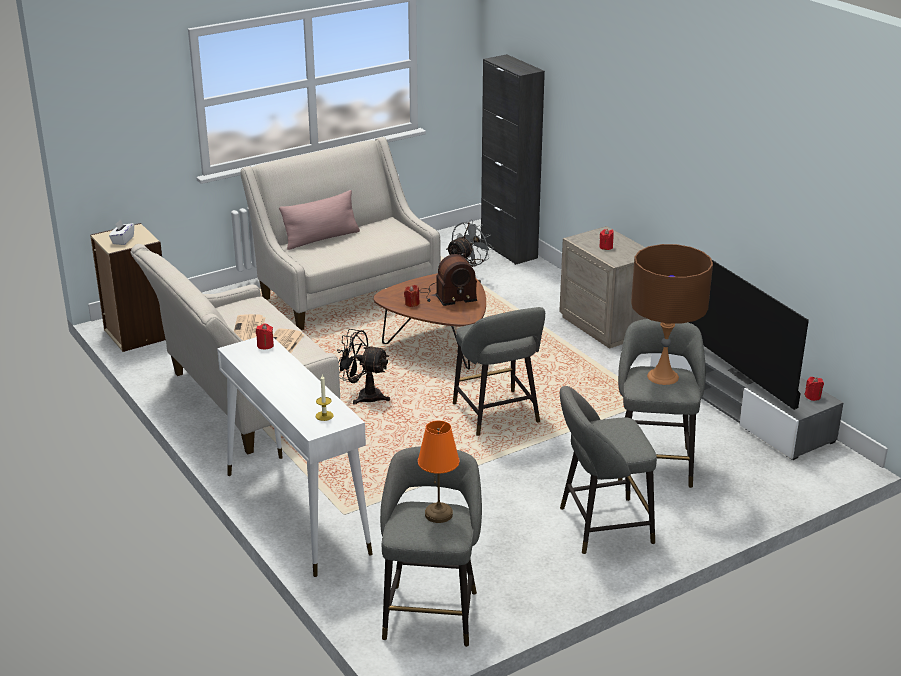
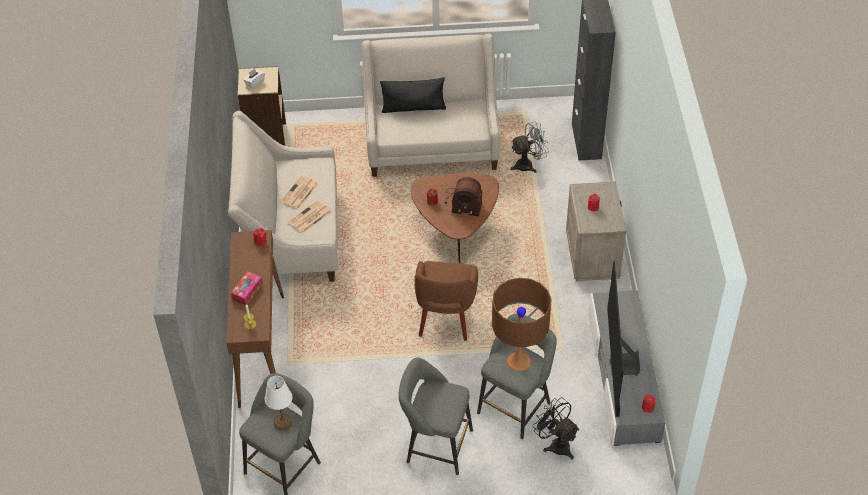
camera: 30 degrees right, 20 degrees up
(291, 390) = (247, 291): none -> tissue box
(296, 512) = (261, 349): white console table -> brown console table
(321, 238) = (413, 108): pink pillow -> black pillow
(363, 396) = (371, 261): black fan -> black fan (556, 444)
(439, 514) = (283, 422): orange table lamp -> white table lamp
(498, 416) = (445, 317): grey stool -> brown armchair

